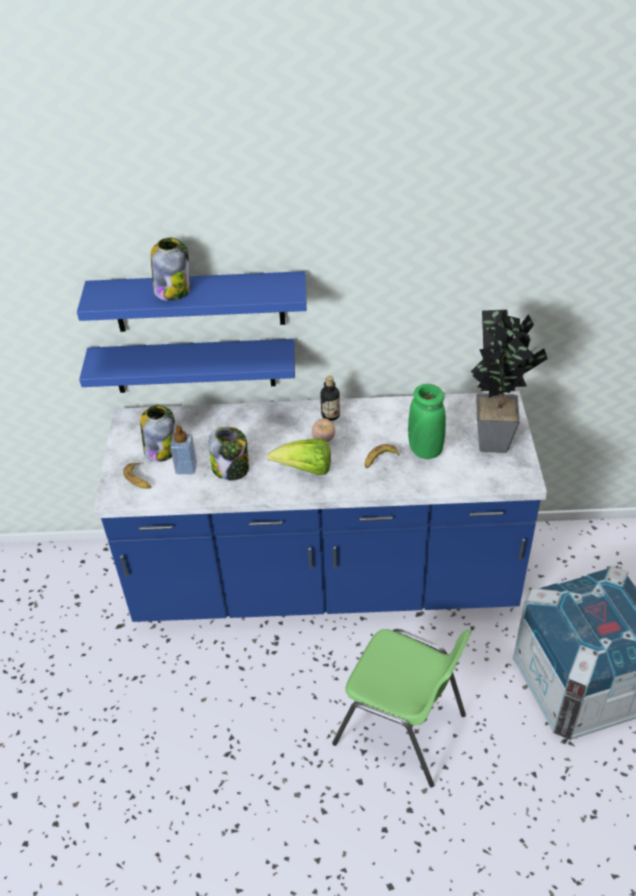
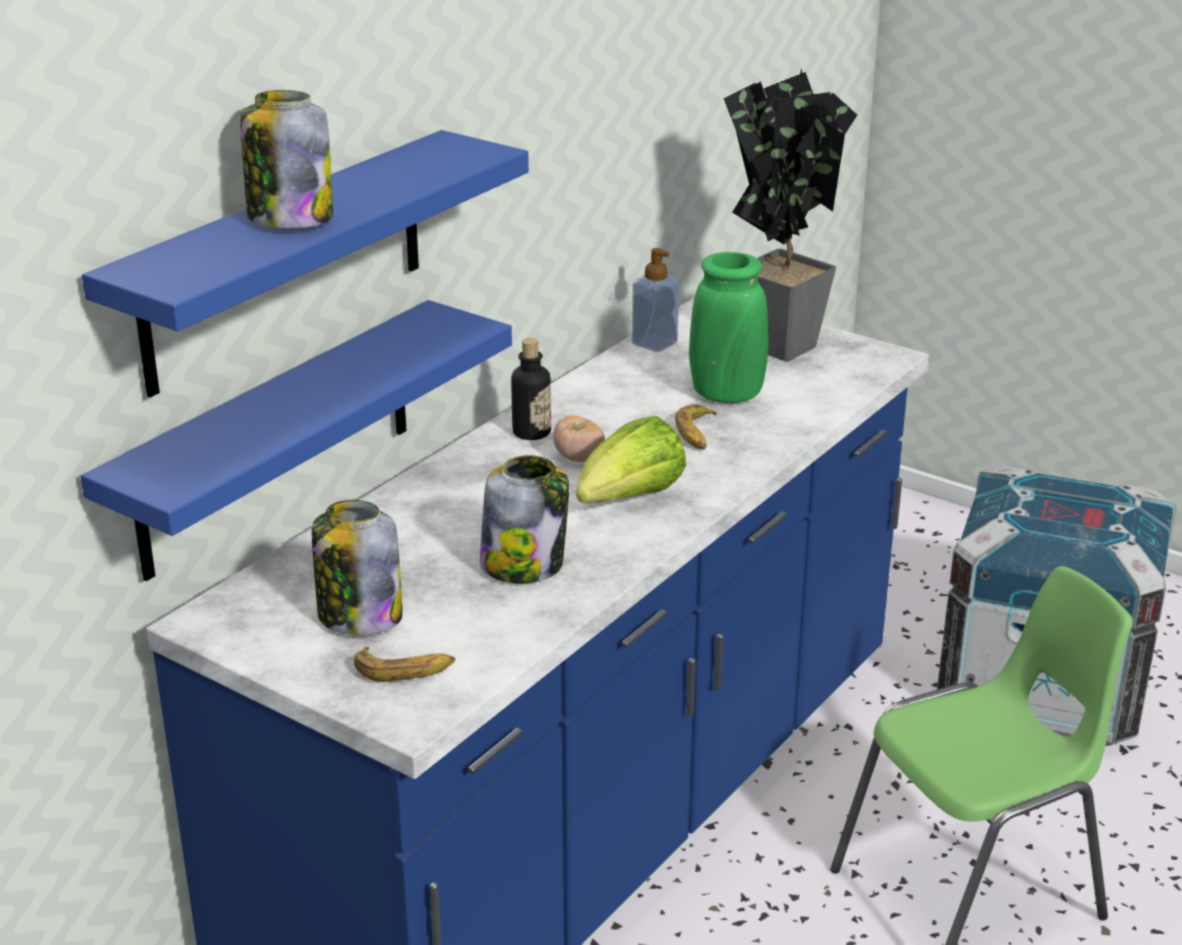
camera: 55 degrees left, 15 degrees down
(186, 468) = (452, 608): soap dispenser -> soap dispenser (654, 343)

